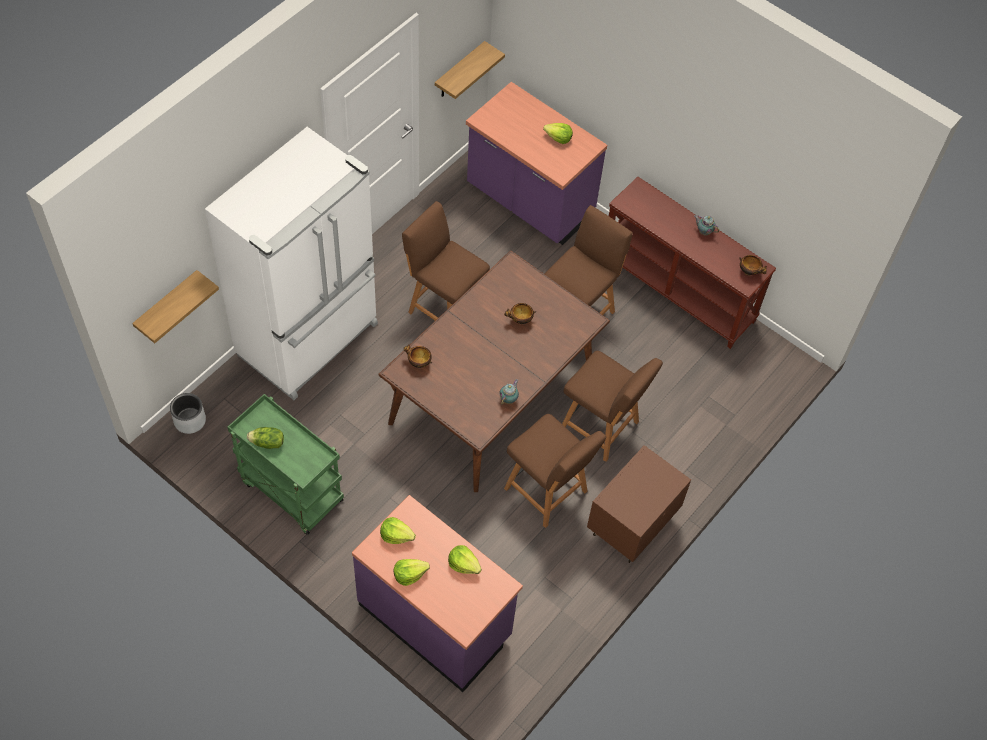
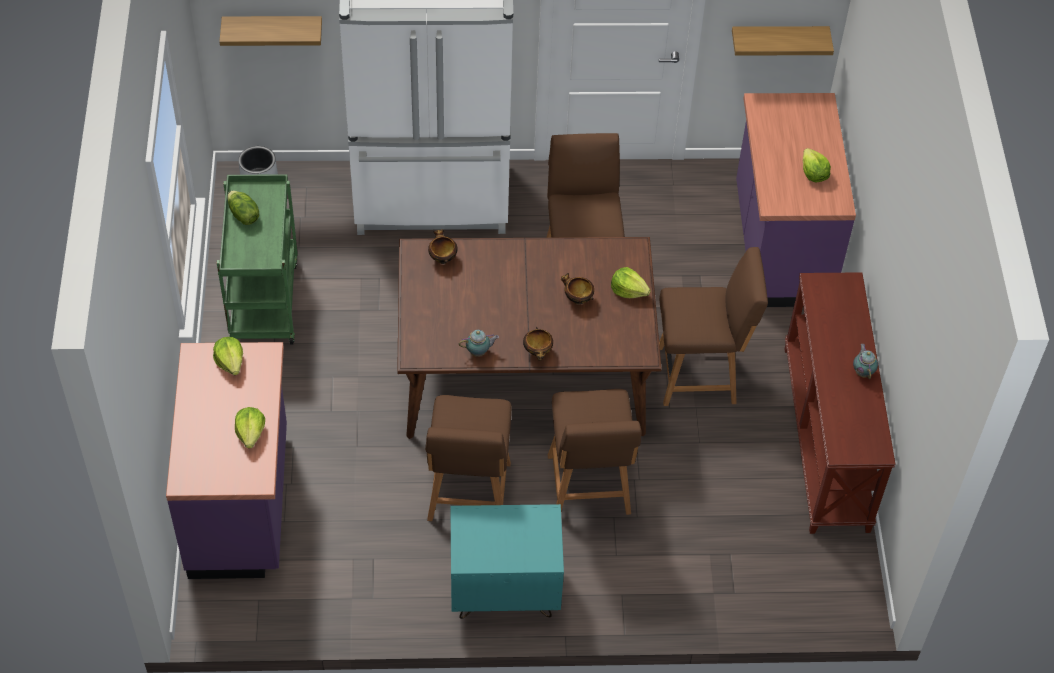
camera: 50 degrees right, 5 degrees down
(409, 574) = (200, 400): lettuce -> lettuce (628, 290)
(631, 526) = (504, 592): brown nightstand -> turquoise nightstand
(749, 272) = (860, 444): bowl -> bowl (538, 353)

